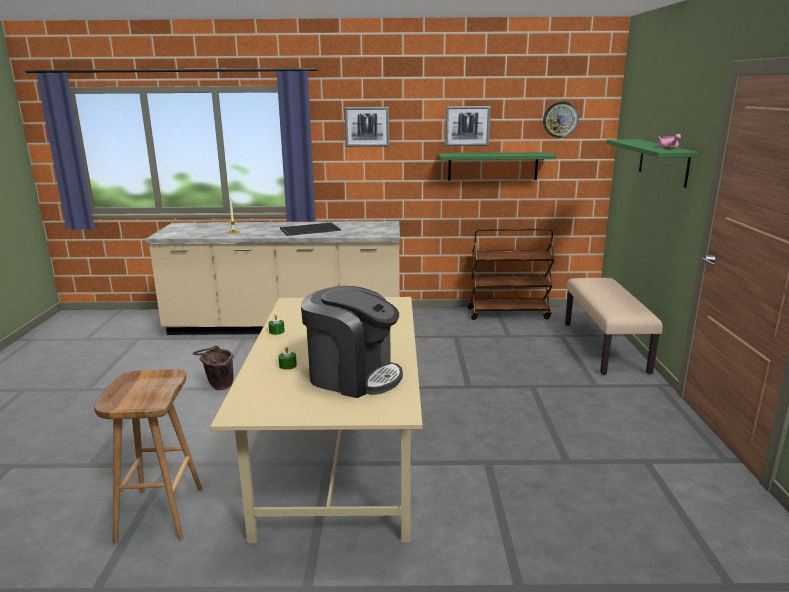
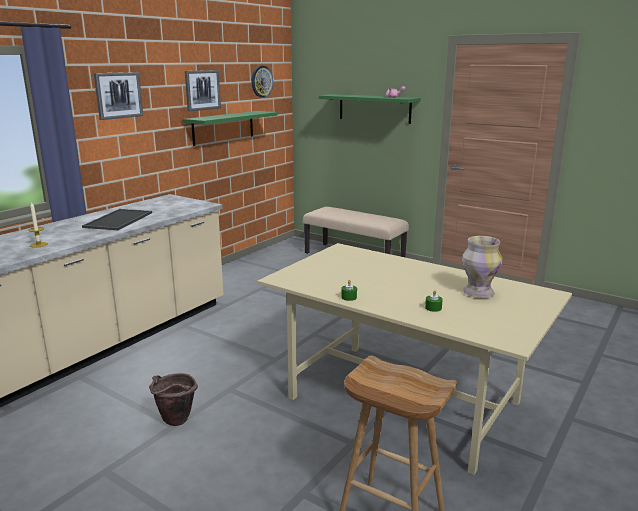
camera: 55 degrees left, 0 degrees up
(353, 376) = (477, 293): coffee machine -> vase
(508, 313) = (256, 260): brown cart -> none

